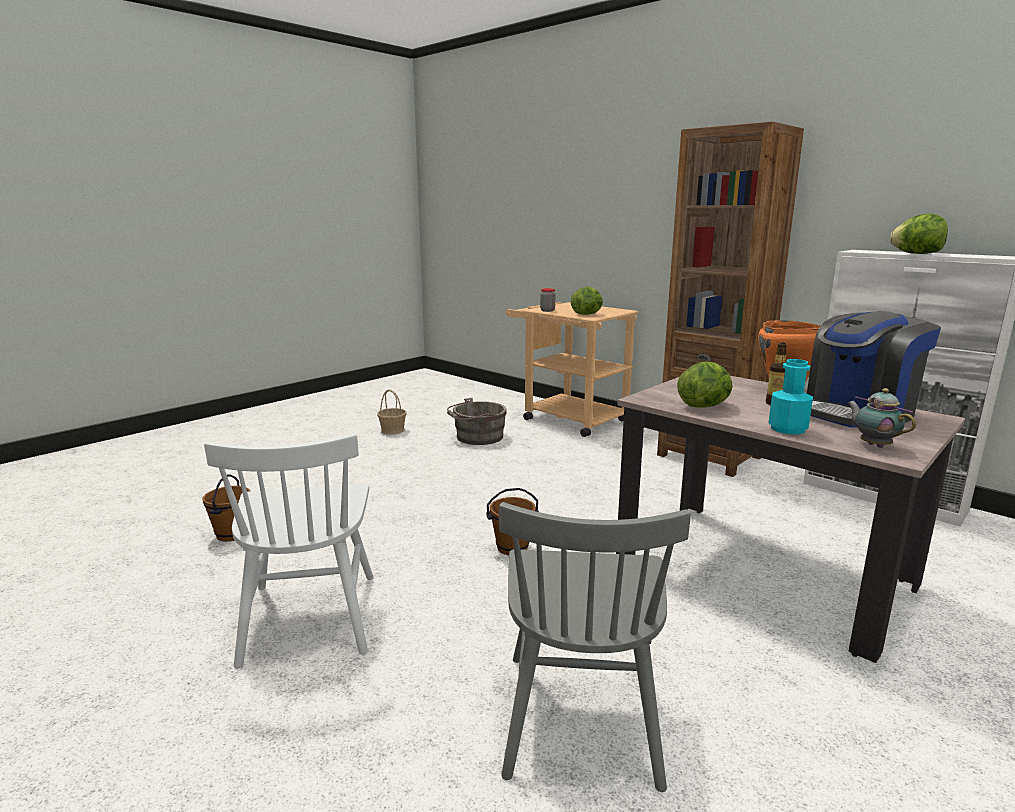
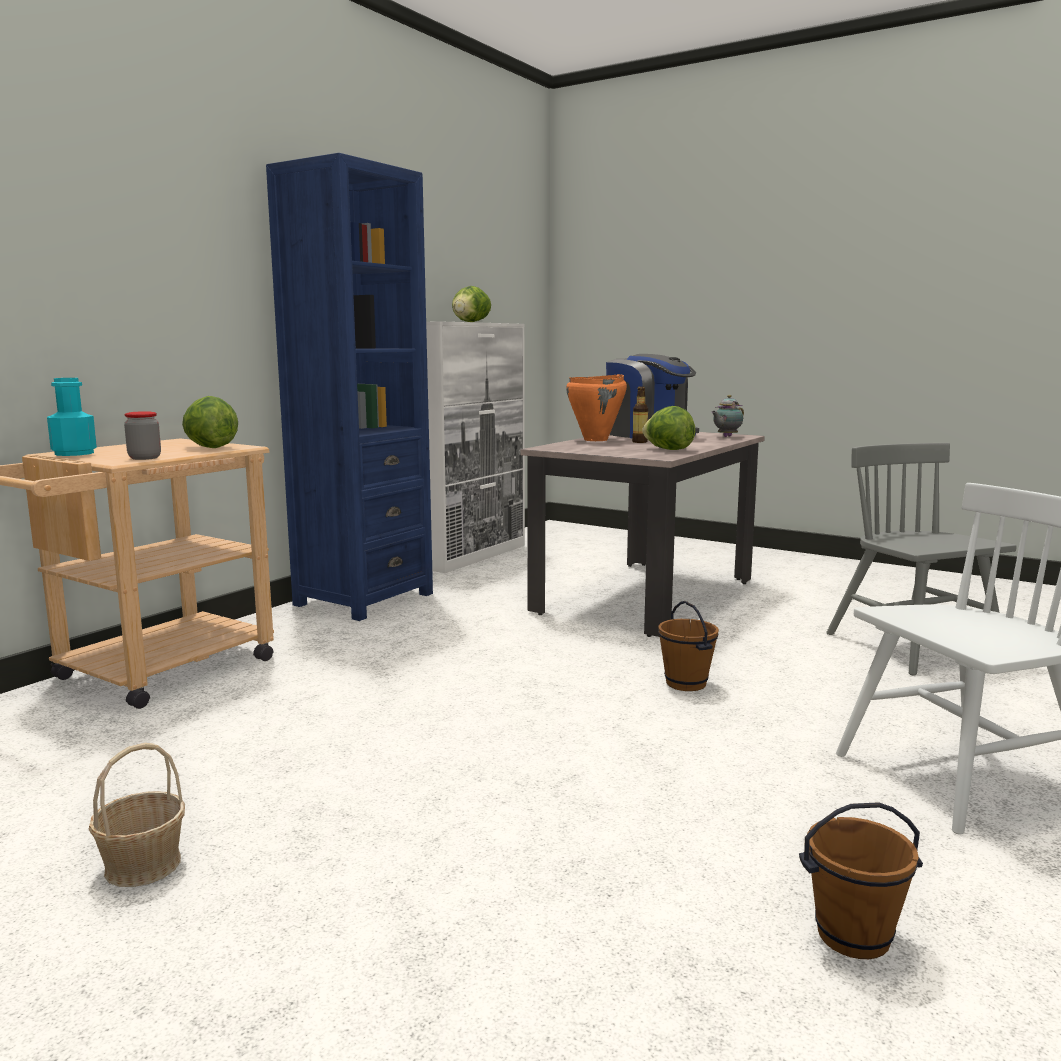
camera: 100 degrees left, 5 degrees down
(477, 437) = (243, 745): grey bucket -> none
(581, 716) = (913, 647): grey chair -> grey chair turned 105 degrees counterclockwise
(709, 456) = (363, 599): brown bookcase -> blue bookcase
(787, 429) = (710, 442): turquoise bottle -> turquoise bottle (74, 453)

